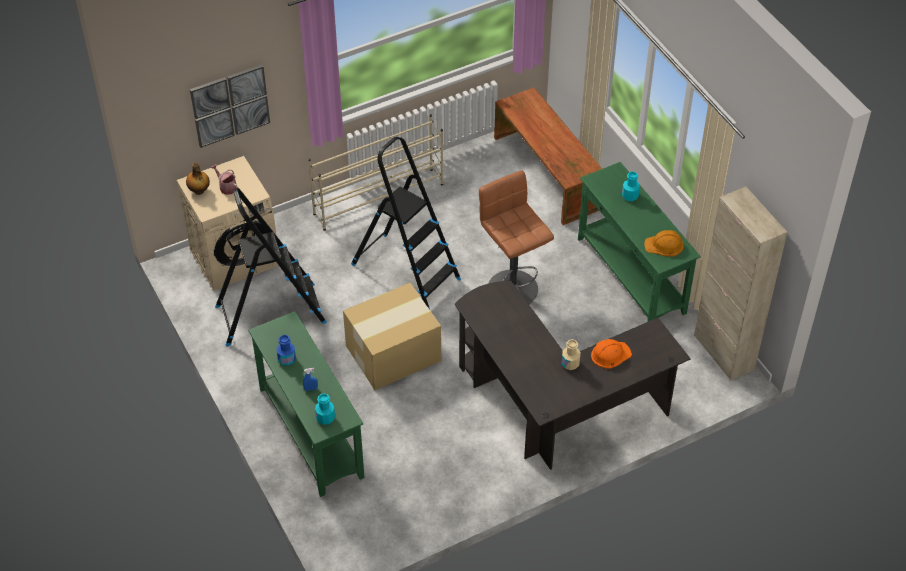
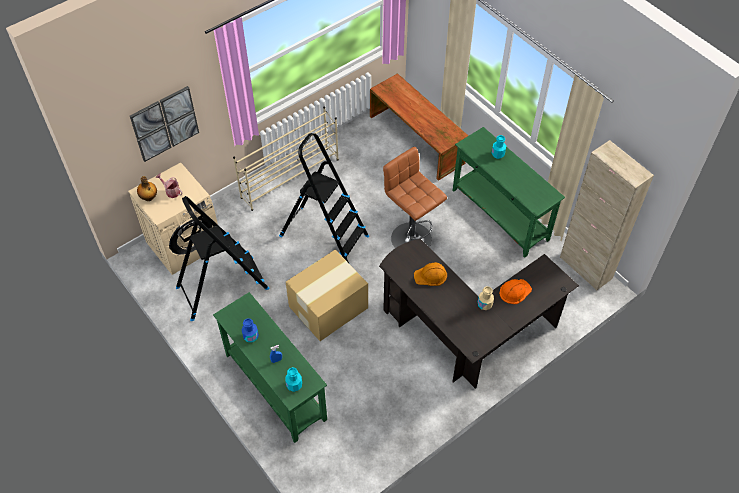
camera: 10 degrees left, 5 degrees up
(664, 245) = (535, 192): orange hard hat -> orange hard hat (431, 276)

